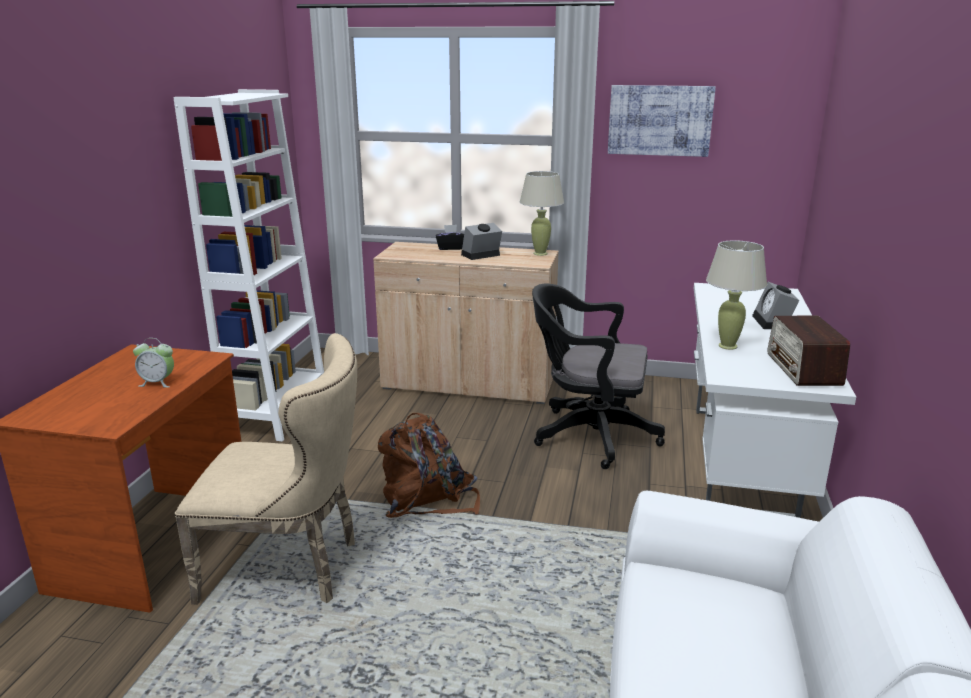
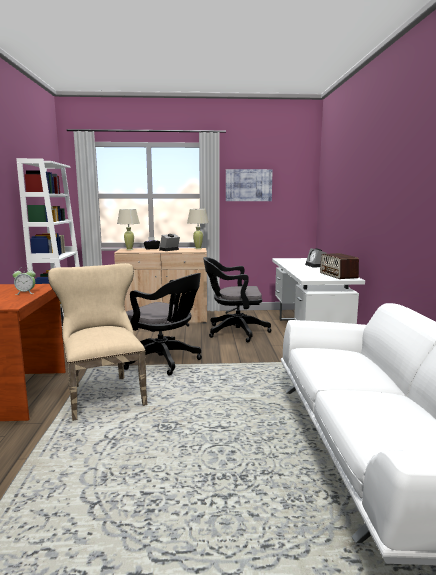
camera: 15 degrees left, 10 degrees down
(291, 567) = (103, 393): beige chair -> beige chair turned 105 degrees counterclockwise
(427, 498) = (165, 361): brown backpack -> black office chair
(727, 346) = (301, 272): beige table lamp -> beige table lamp (129, 249)

